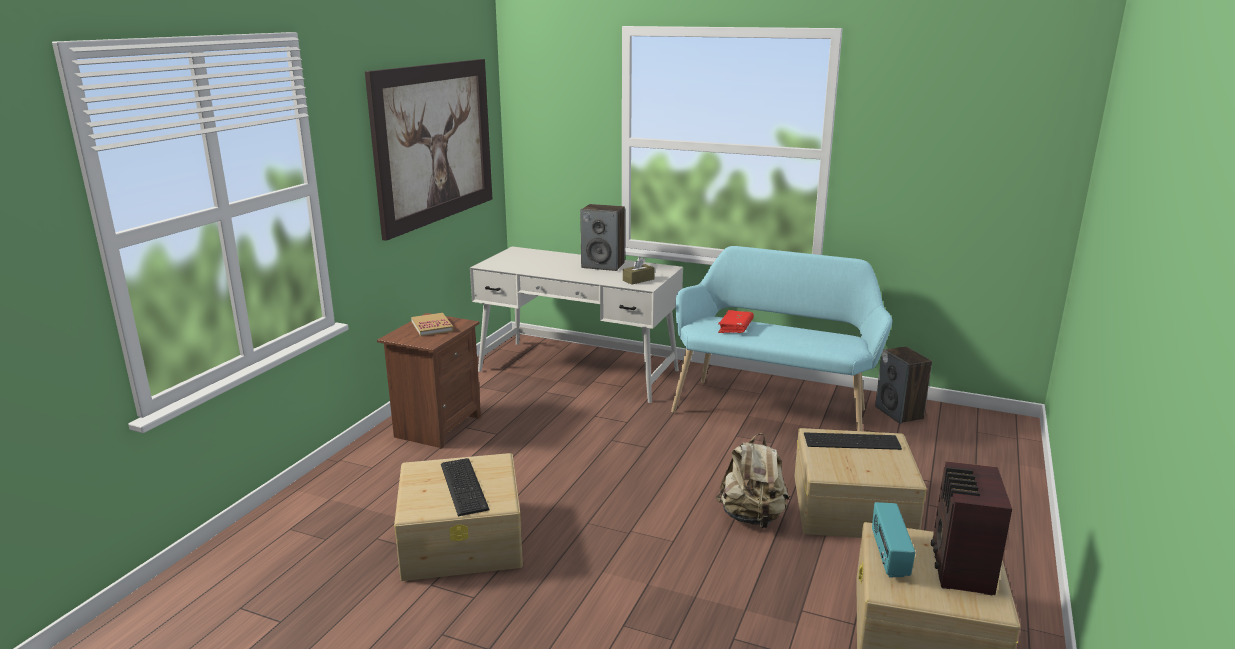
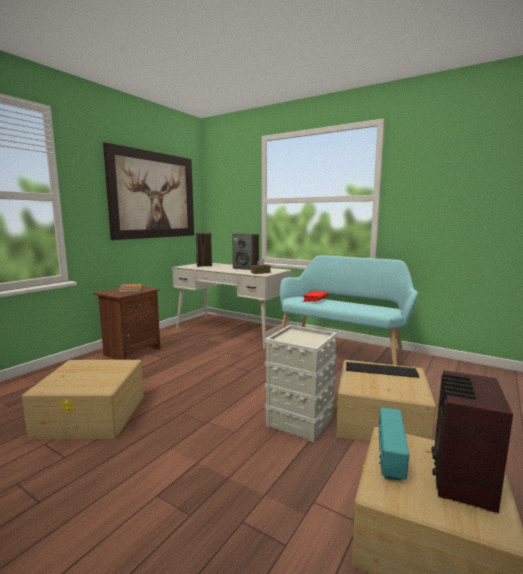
camera: 10 degrees right, 10 degrees down
(465, 485) = (92, 375): keyboard -> none
(752, 517) = (301, 421): beige backpack -> grey storage box
(899, 413) = (428, 364): speaker -> speaker (204, 265)

